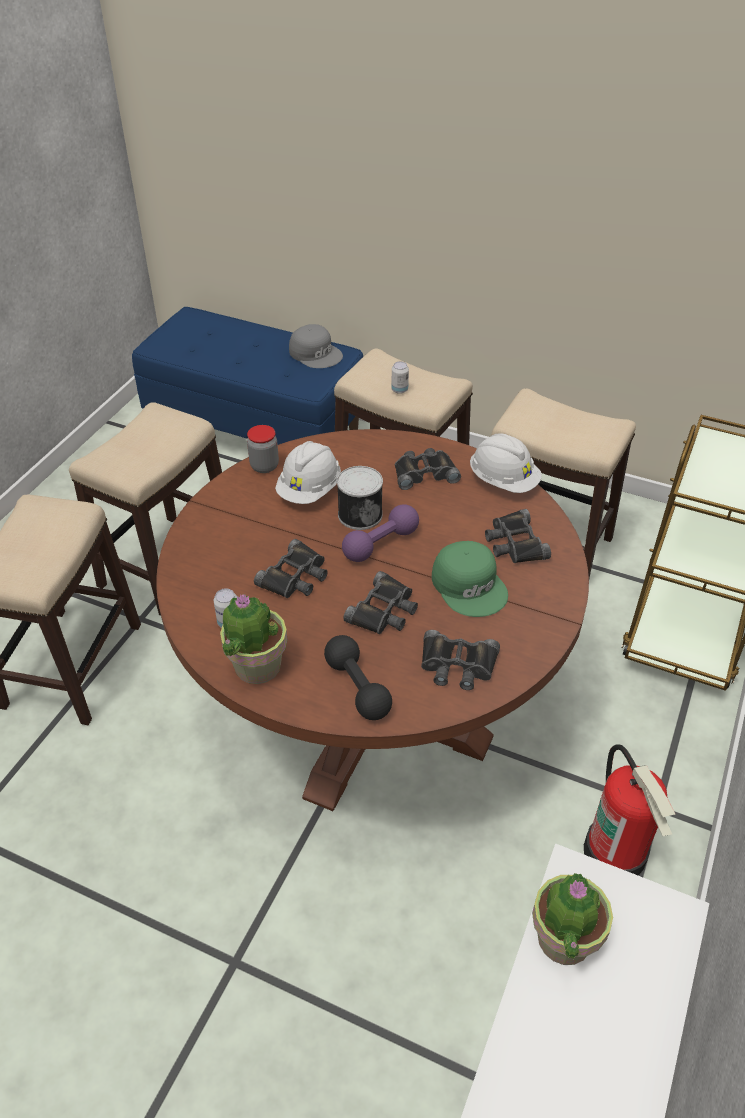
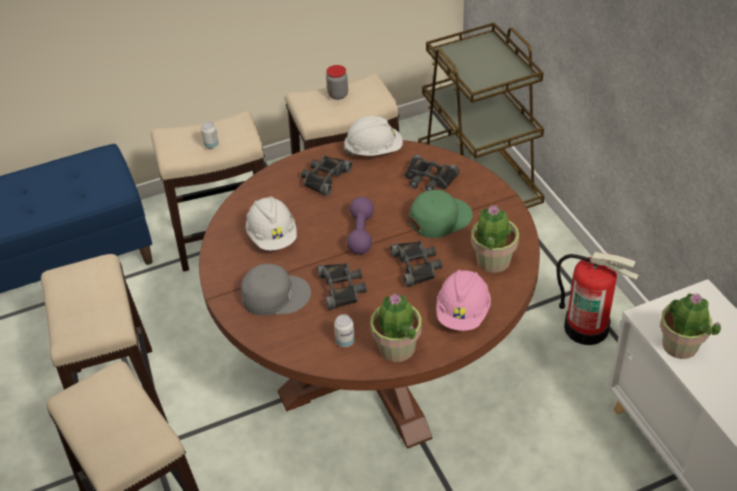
camera: 45 degrees left, 0 degrees up
(264, 466) = (221, 244): jar -> jar (338, 95)
(316, 353) = (84, 166): grey cap -> grey cap (275, 294)
(357, 687) = (463, 312): black dumbbell -> pink hard hat
(359, 514) = (323, 227): can -> none
(457, 665) = (492, 261): black binoculars -> potted plant
(470, 585) = (439, 217): green cap -> green cap turned 45 degrees counterclockwise

